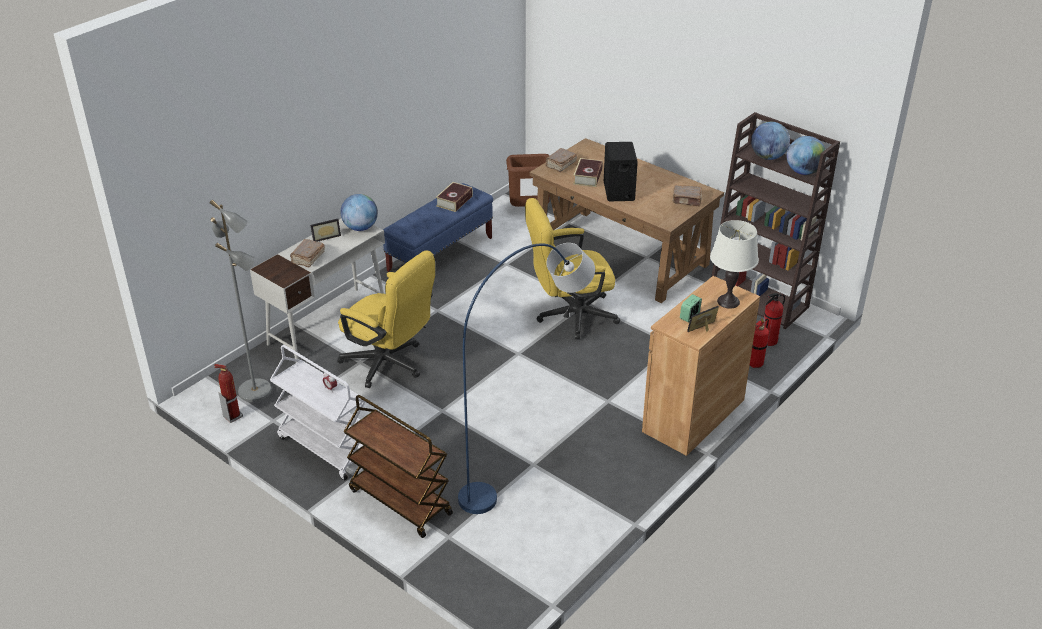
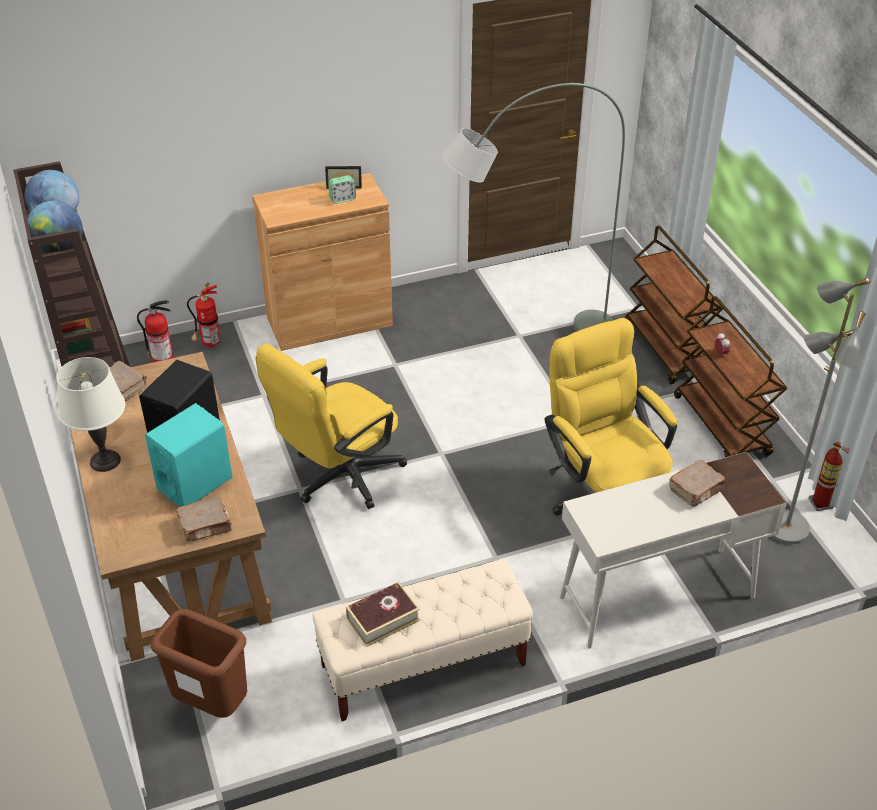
camera: 150 degrees left, 5 degrees up
(325, 236) = (655, 521): picture frame -> none
(325, 448) = (722, 426): white cart -> brown cart
(360, 227) = (595, 518): globe -> none
(440, 254) = (423, 666): blue bench -> beige bench
(527, 462) = (523, 339): blue floor lamp -> grey floor lamp
(569, 316) = (338, 478): yellow office chair -> yellow office chair turned 120 degrees clockwise
(588, 177) = (195, 483): book -> turquoise speaker
(728, 301) = (289, 199): white table lamp -> white table lamp (105, 461)

